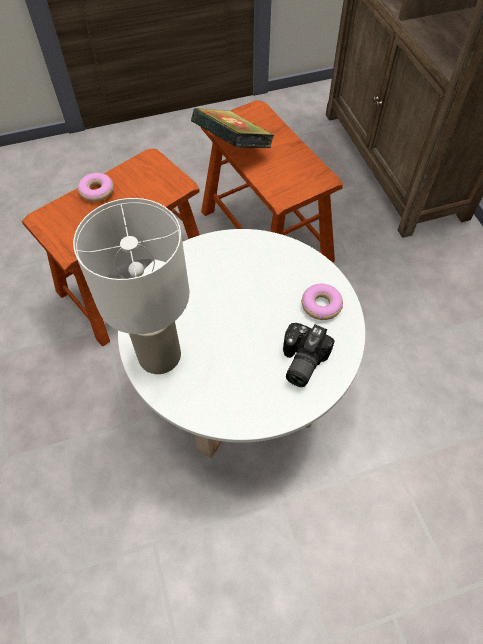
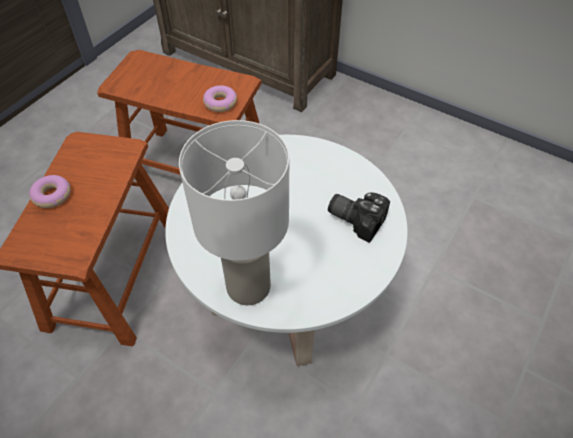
camera: 40 degrees left, 5 degrees down
(232, 147) = (146, 96): book -> none
(300, 361) = (357, 217): camera -> camera turned 135 degrees clockwise
(321, 305) = (332, 170): donut -> donut (220, 103)

